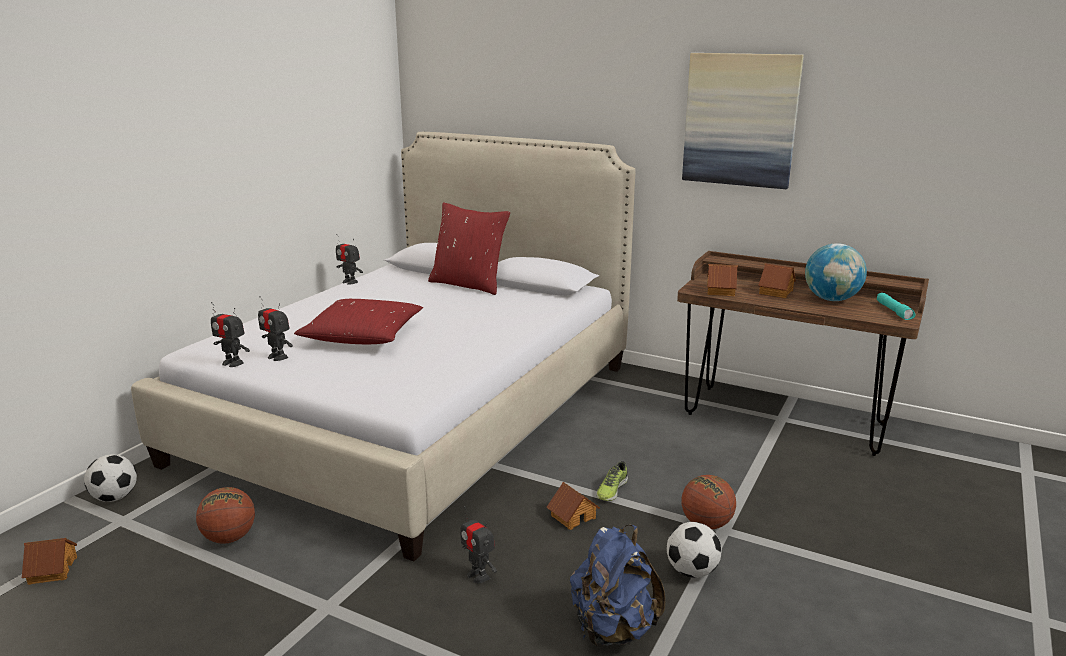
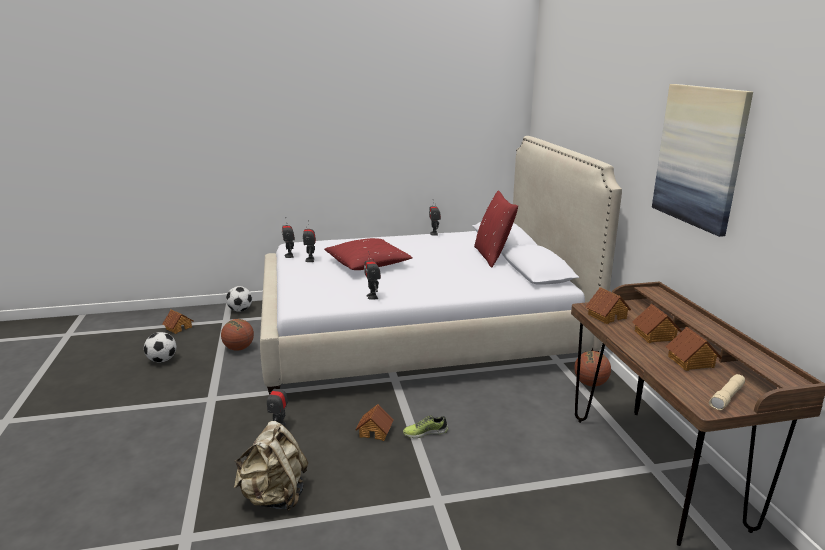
camera: 50 degrees right, 0 degrees up
(460, 362) = (372, 296): none -> toy robot
(613, 629) = (274, 497): blue backpack -> beige backpack
(692, 571) = (368, 505): football -> football (162, 360)
(706, 524) = (434, 489): basketball -> basketball (590, 383)
(831, 299) = (691, 362): globe -> toy house
(894, 311) = (727, 398): turquoise flashlight -> beige flashlight

